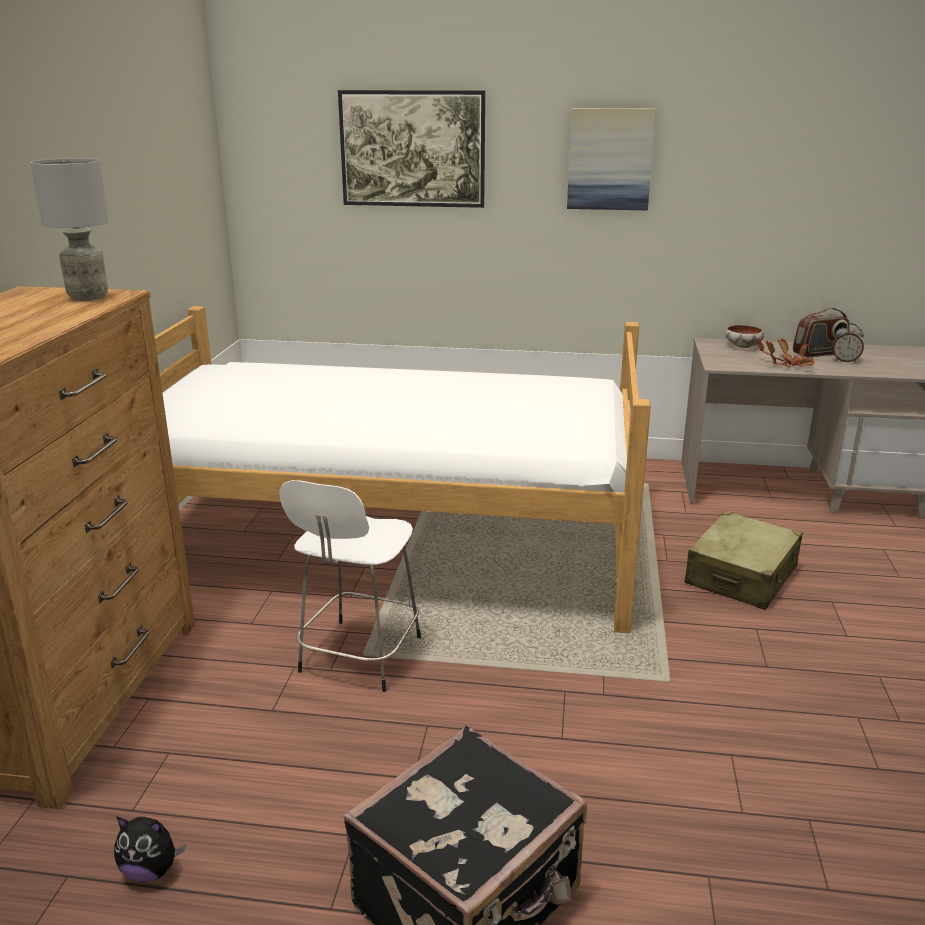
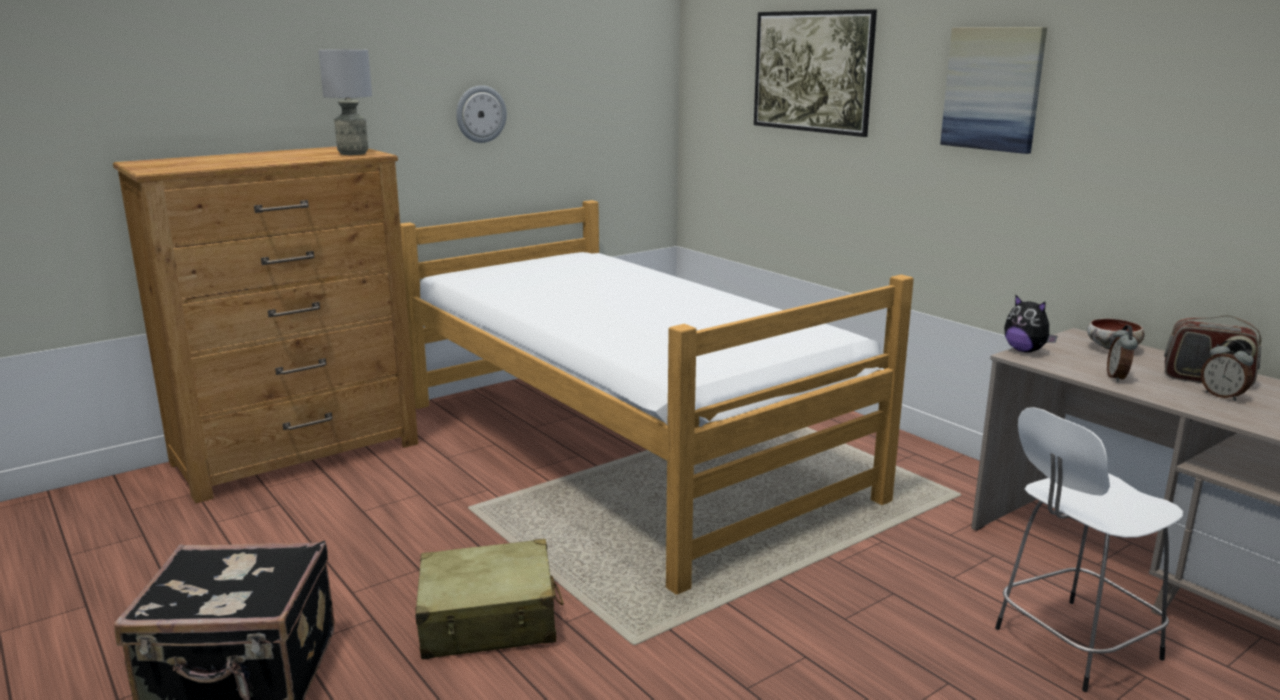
camera: 45 degrees right, 5 degrees down
(106, 224) = (480, 114): none -> wall clock
(151, 870) = (169, 554): plush toy -> plush toy (1025, 351)
(358, 657) = (463, 508): white stool -> white stool (1072, 645)
(741, 576) = (890, 610): beige suitcase -> beige suitcase (489, 620)
(788, 365) = (1118, 378): potted plant -> alarm clock

